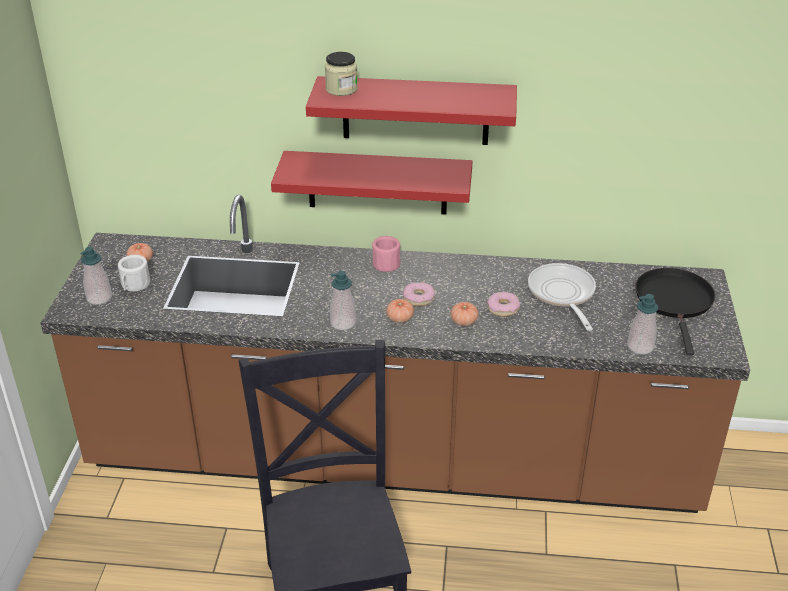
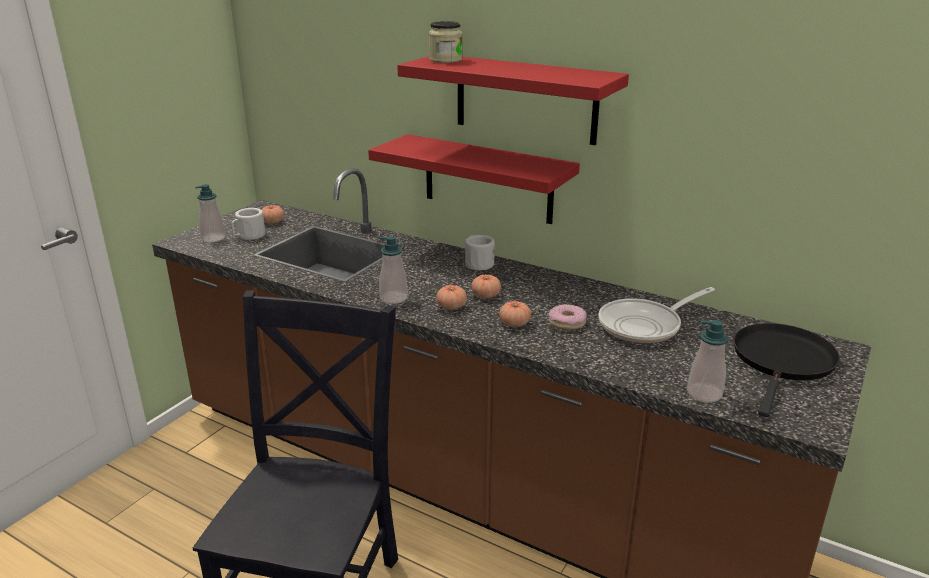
camera: 25 degrees right, 10 degrees down
(385, 262) = (480, 263): pink mug -> white mug
(418, 298) = (486, 296): donut -> tomato
(562, 294) = (645, 325): frying pan -> frying pan turned 135 degrees counterclockwise

